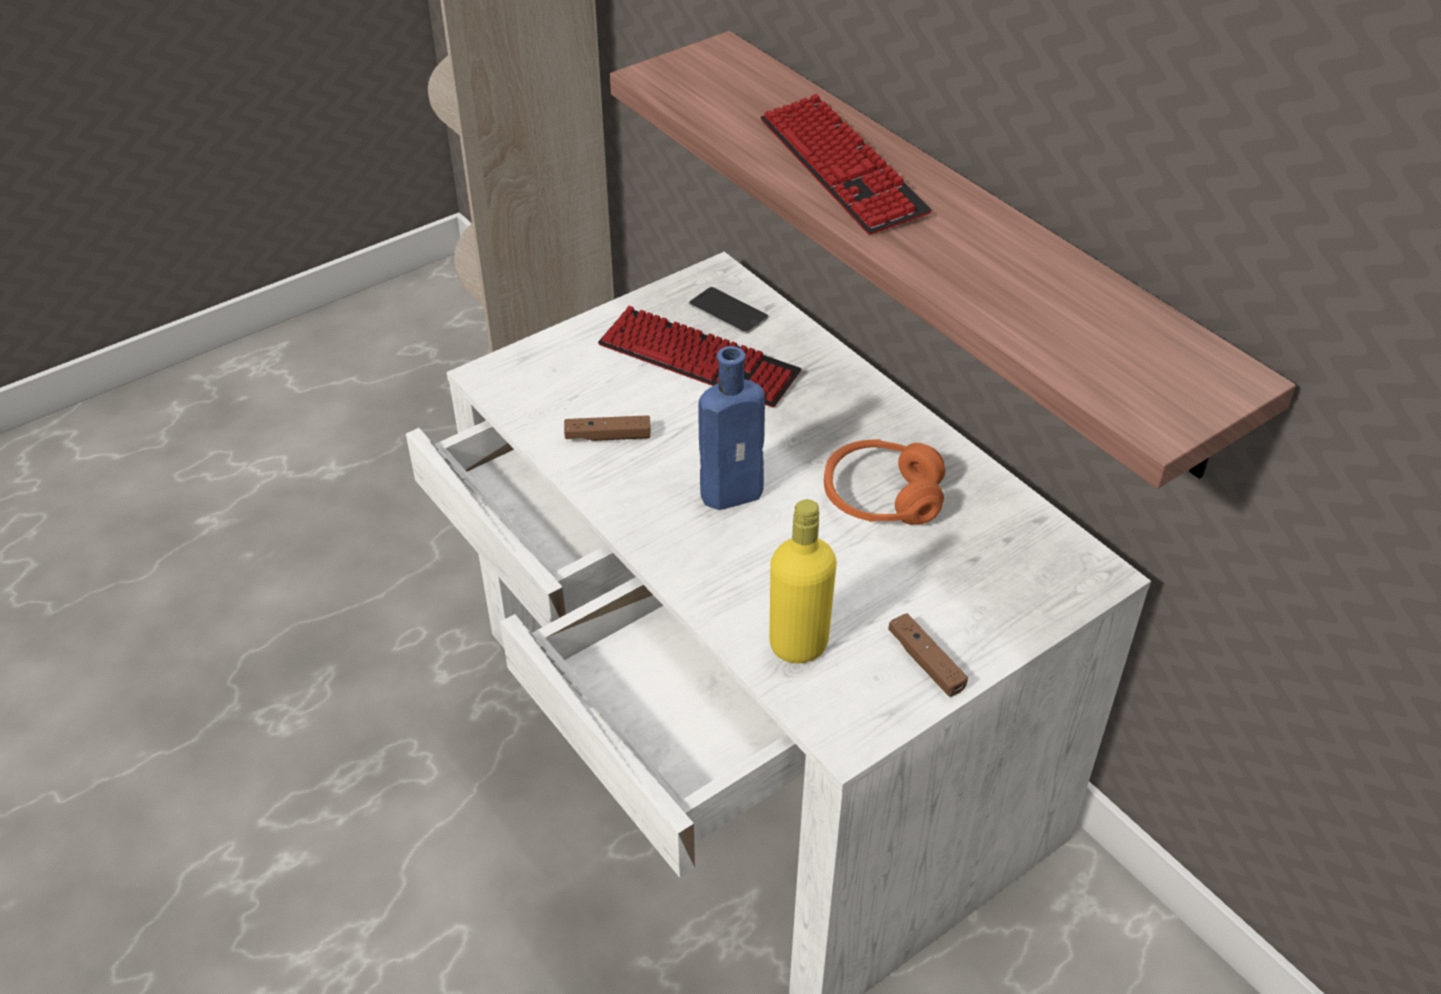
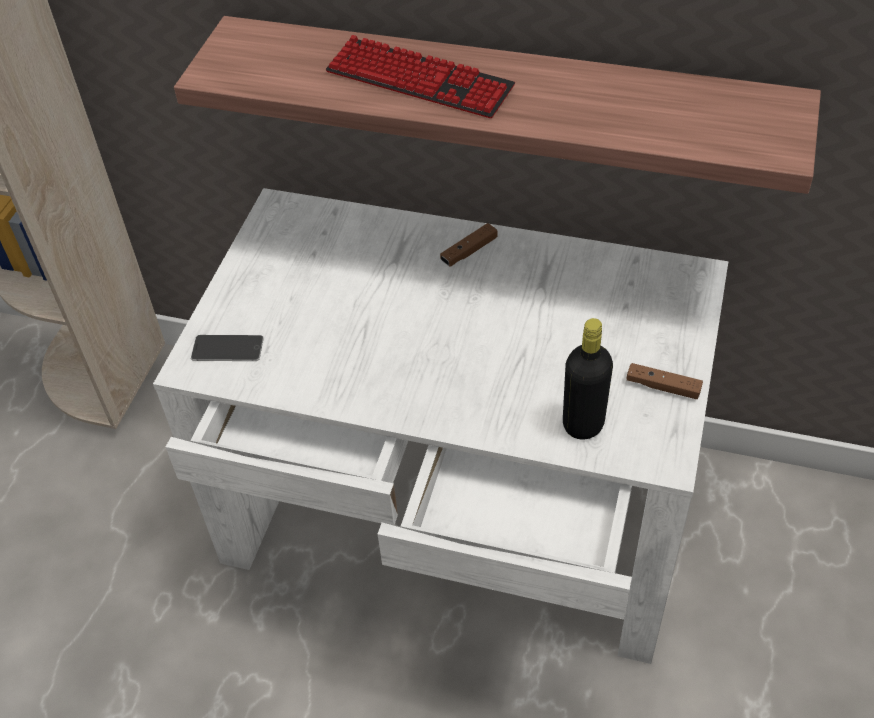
camera: 35 degrees left, 5 degrees up
(608, 436) = (321, 362): brown game controller -> brown game controller (469, 251)
(698, 360) = (326, 274): keyboard -> none
(728, 311) = (310, 228): phone -> phone (227, 348)
(736, 491) = (444, 349): blue bottle -> none
(798, 645) = (583, 424): yellow bottle -> black bottle
(882, 497) = (535, 299): orange headphones -> none

